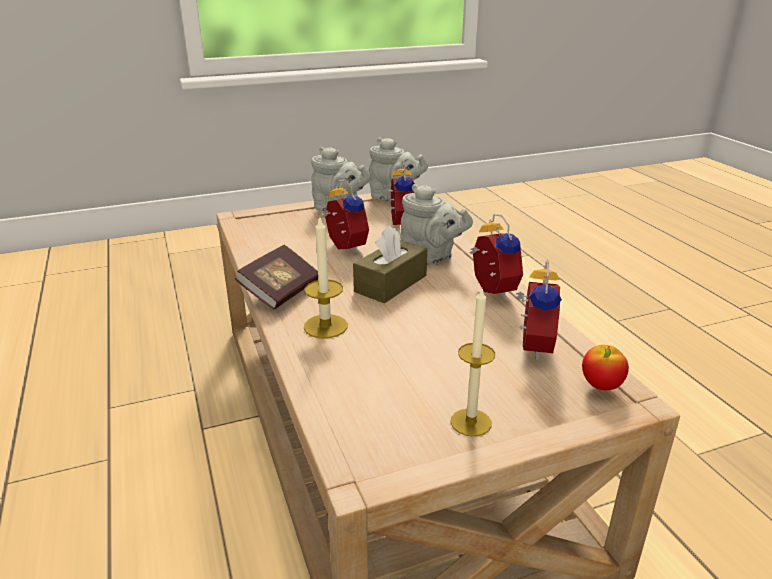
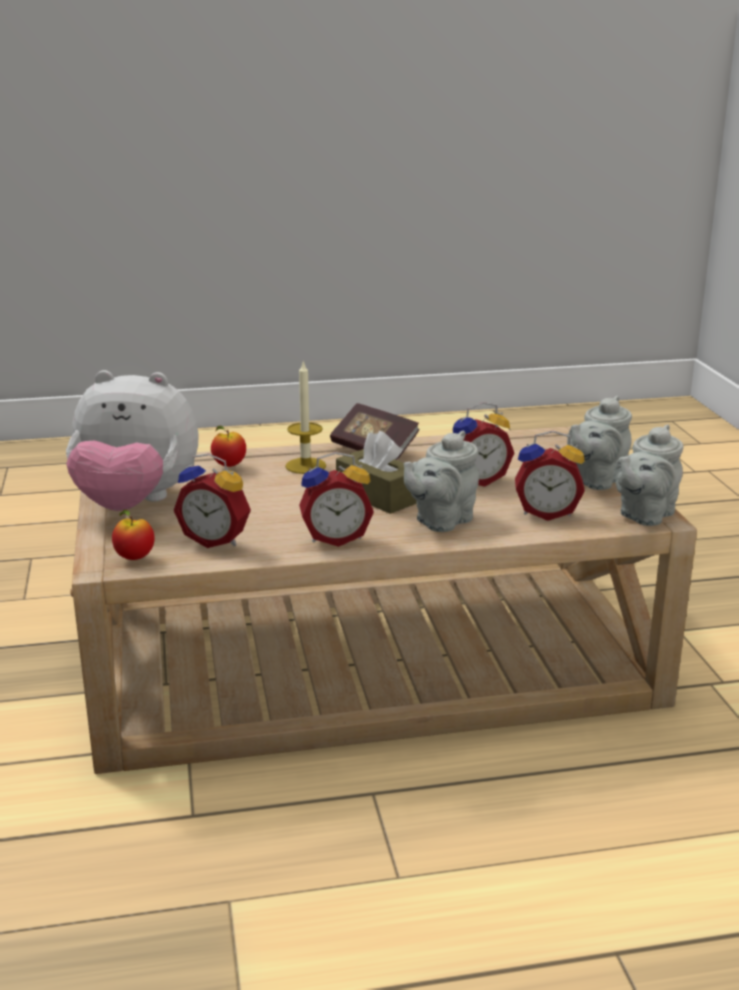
camera: 100 degrees right, 5 degrees down
(339, 371) = (229, 465): none -> apple
(470, 422) = (135, 504): candle -> plush toy

